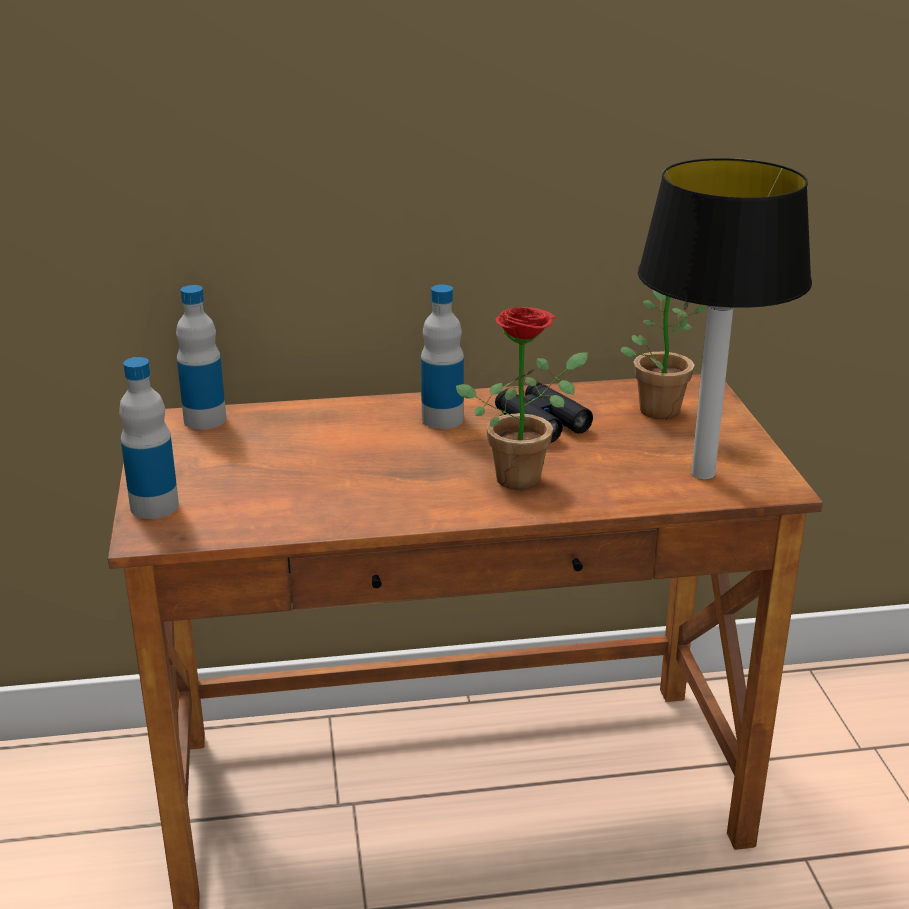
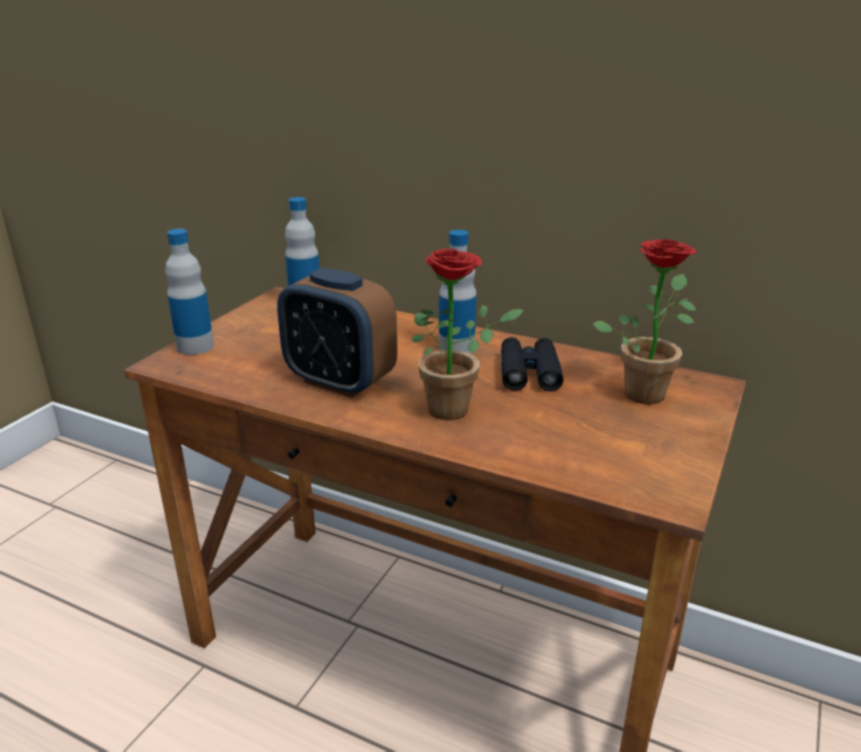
camera: 35 degrees right, 0 degrees up
(378, 488) = (340, 382): none -> alarm clock
(701, 474) = (610, 460): table lamp -> none

